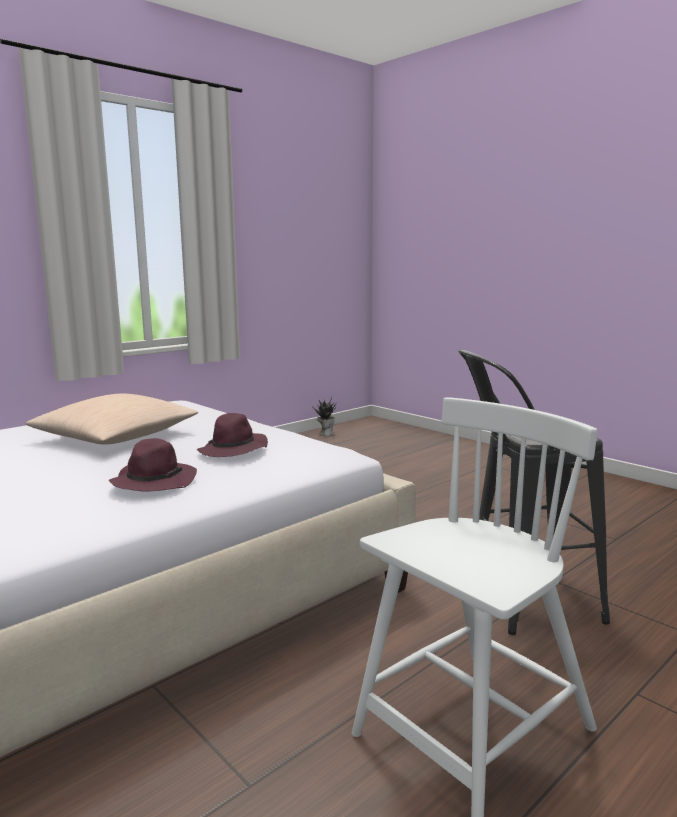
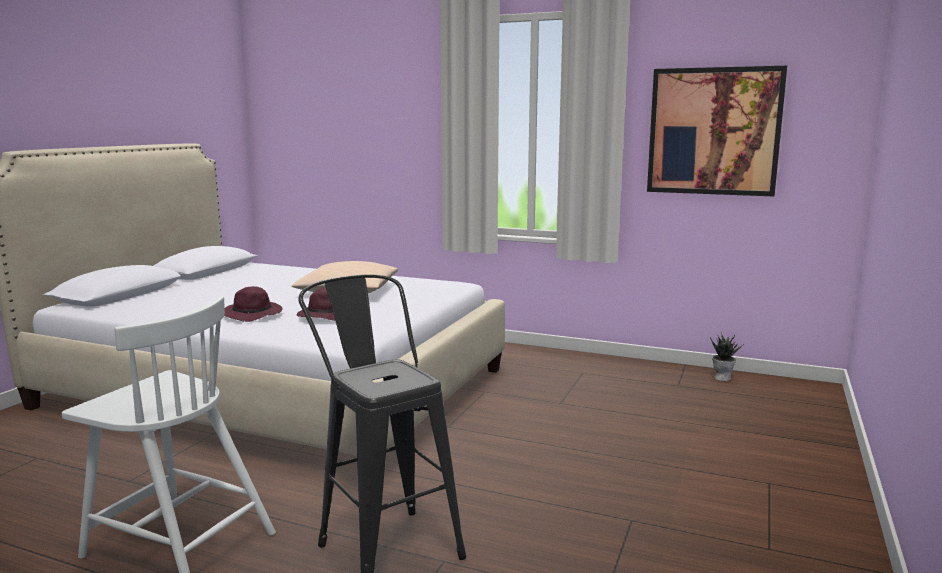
camera: 65 degrees right, 0 degrees up
(290, 234) = (713, 131): none -> picture

